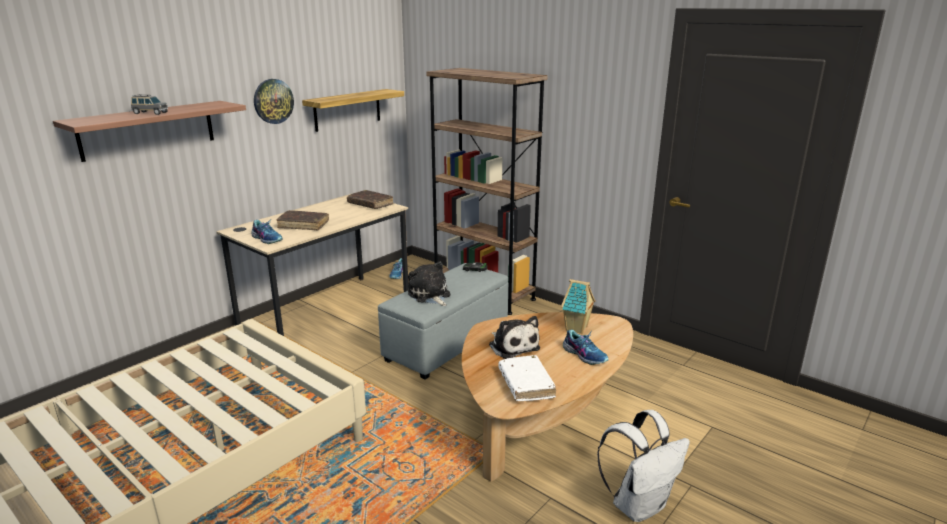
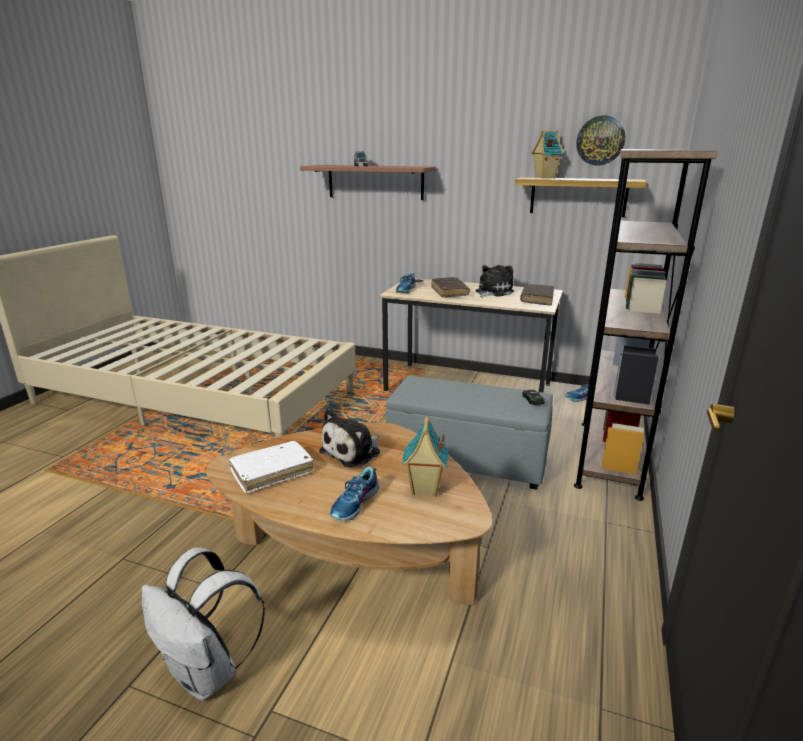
camera: 70 degrees right, 0 degrees up
(273, 101) = (487, 174): wall clock -> wall clock (600, 140)
(330, 98) = (544, 178): none -> toy house
(430, 295) = (441, 390): plush toy -> plush toy (492, 292)

